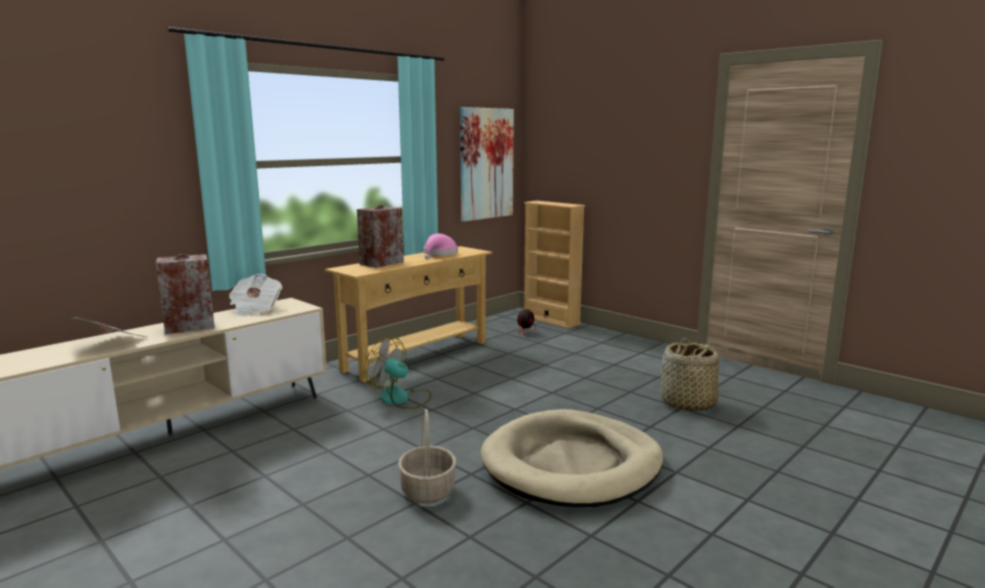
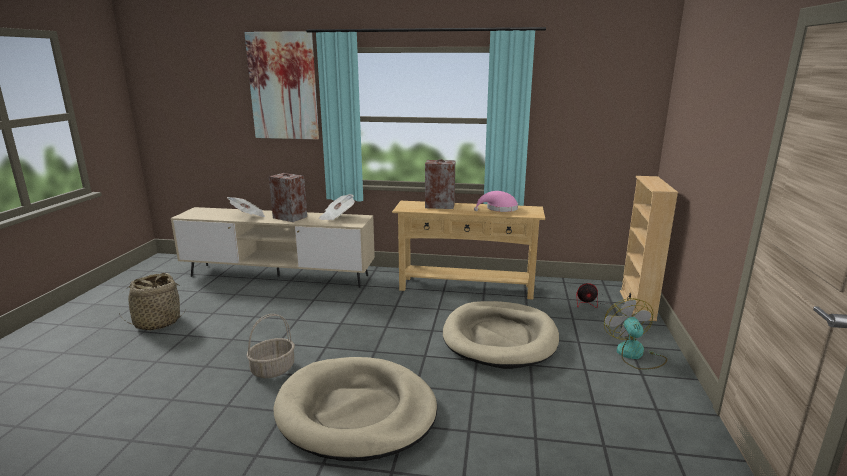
camera: 55 degrees right, 5 degrees up
(401, 399) = (389, 311): fan -> fan (634, 355)
(486, 164) = (606, 131): picture -> picture (283, 86)
(529, 373) = (500, 338): none -> beige dog bed
(687, 403) = (551, 439): basket -> basket (157, 322)

